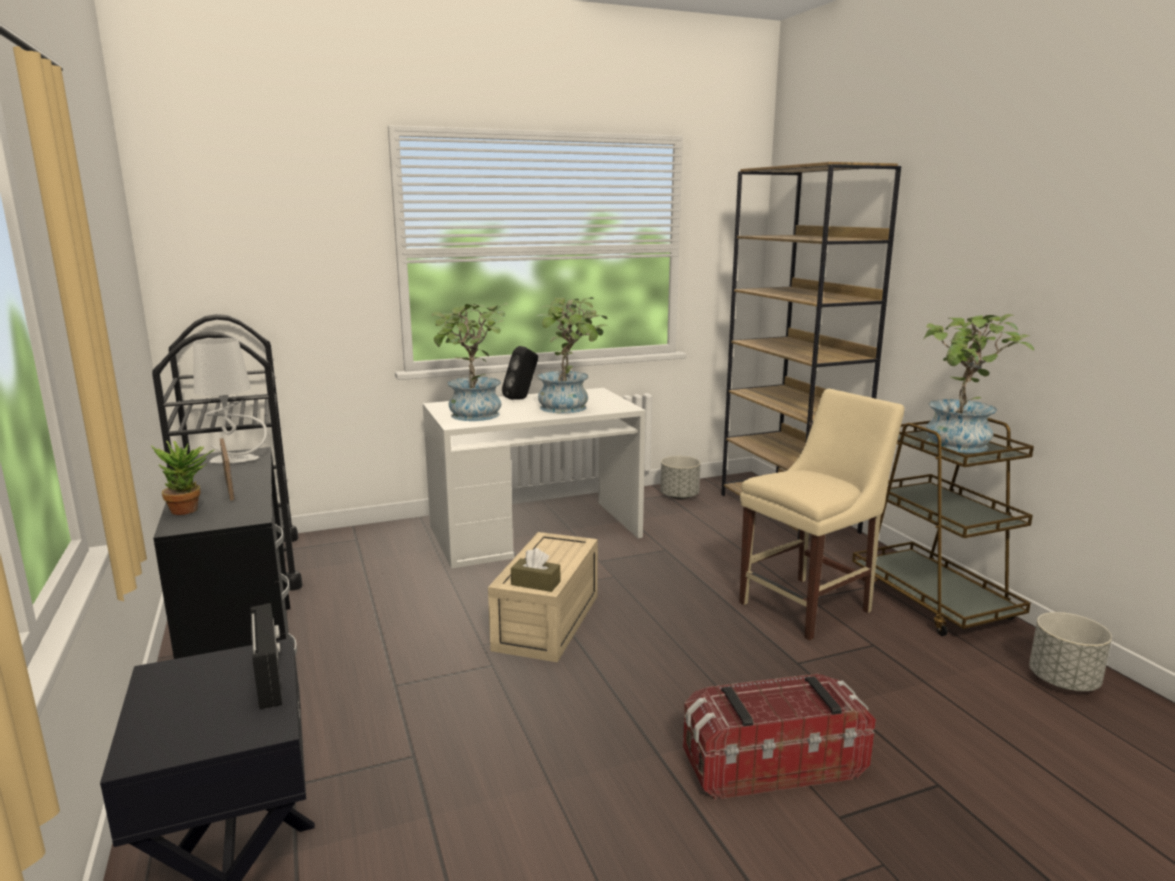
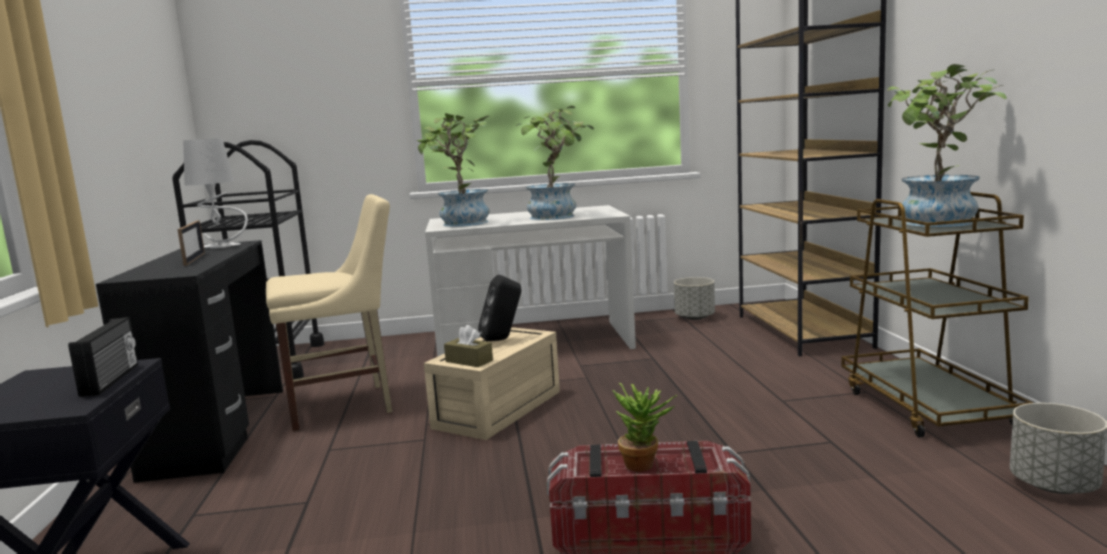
camera: 15 degrees right, 5 degrees down
(190, 510) = (145, 270): potted plant -> potted plant (645, 464)
(522, 398) = (521, 213): black speaker -> black speaker (502, 339)
(810, 605) = (778, 406): beige chair -> beige chair (346, 405)

